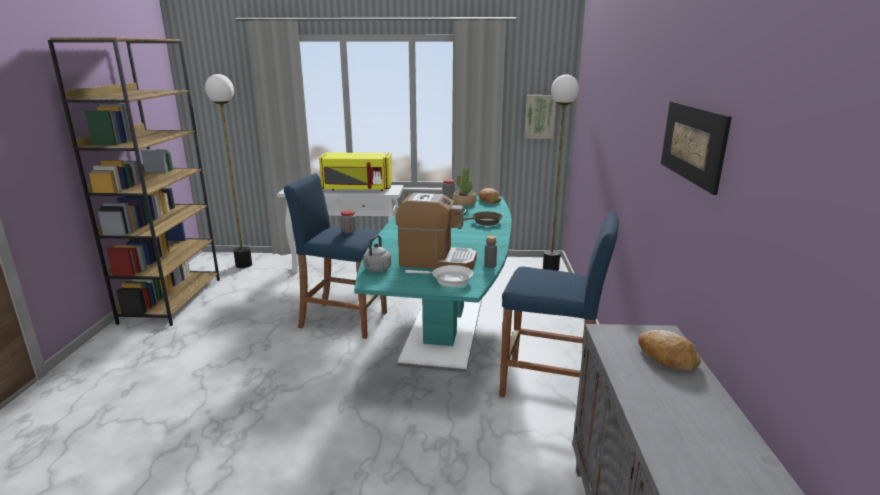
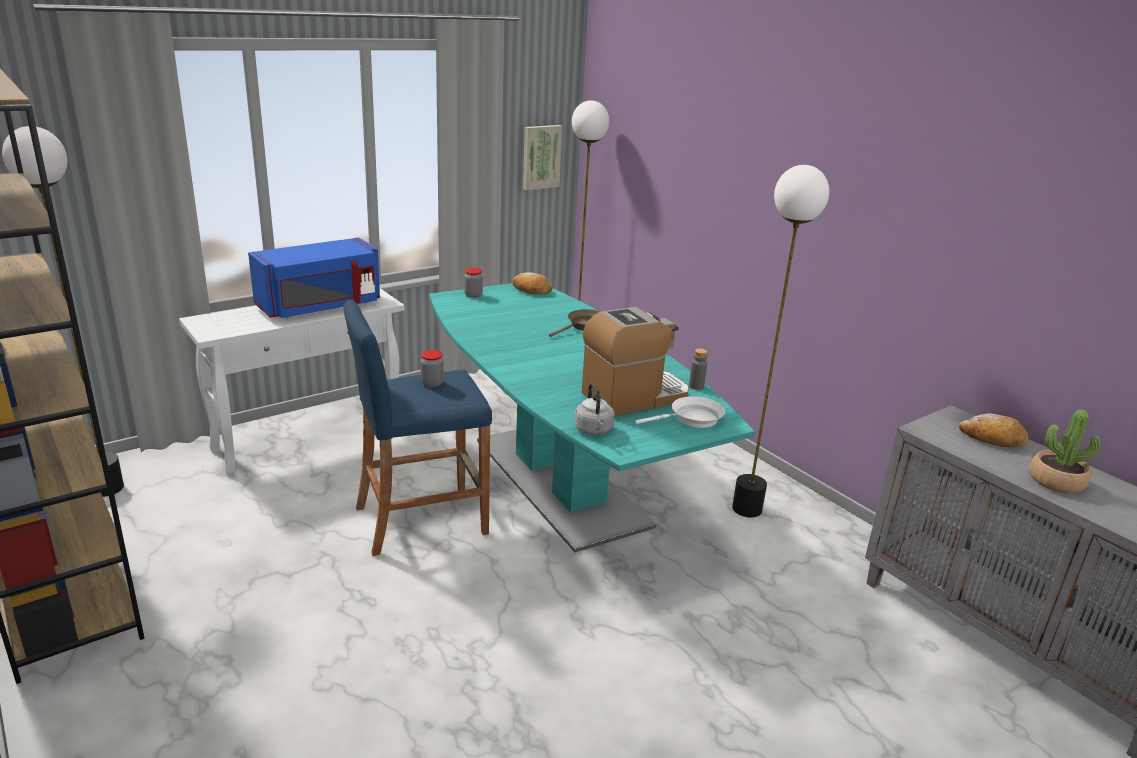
camera: 40 degrees left, 5 degrees up
(357, 189) = (320, 306): yellow microwave -> blue microwave
(464, 203) = (510, 301): potted plant -> potted plant (1056, 481)
(549, 385) = (747, 509): blue stool -> floor lamp
(692, 143) = (950, 221): picture -> none

